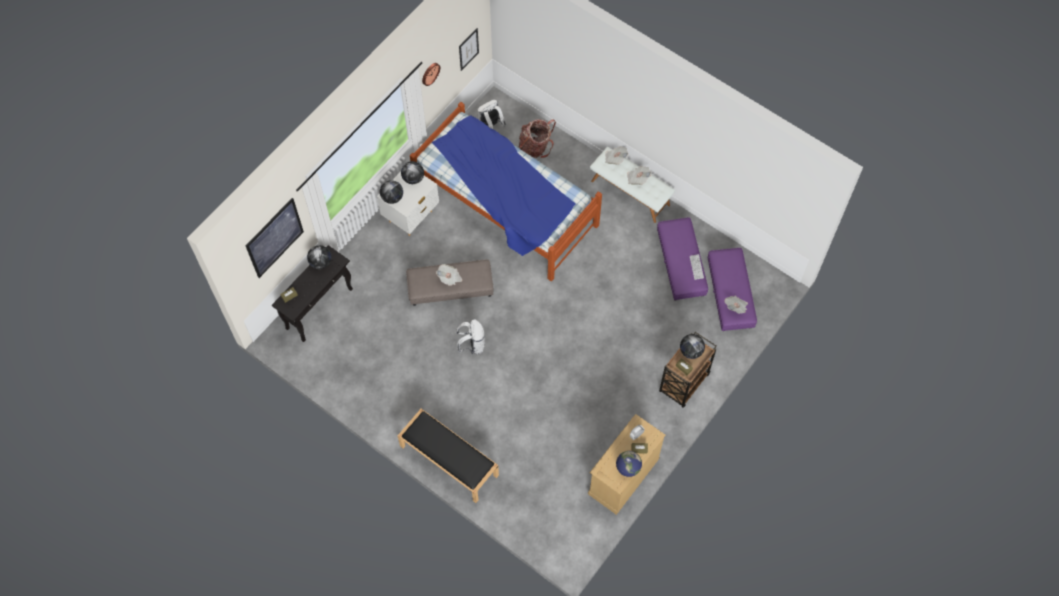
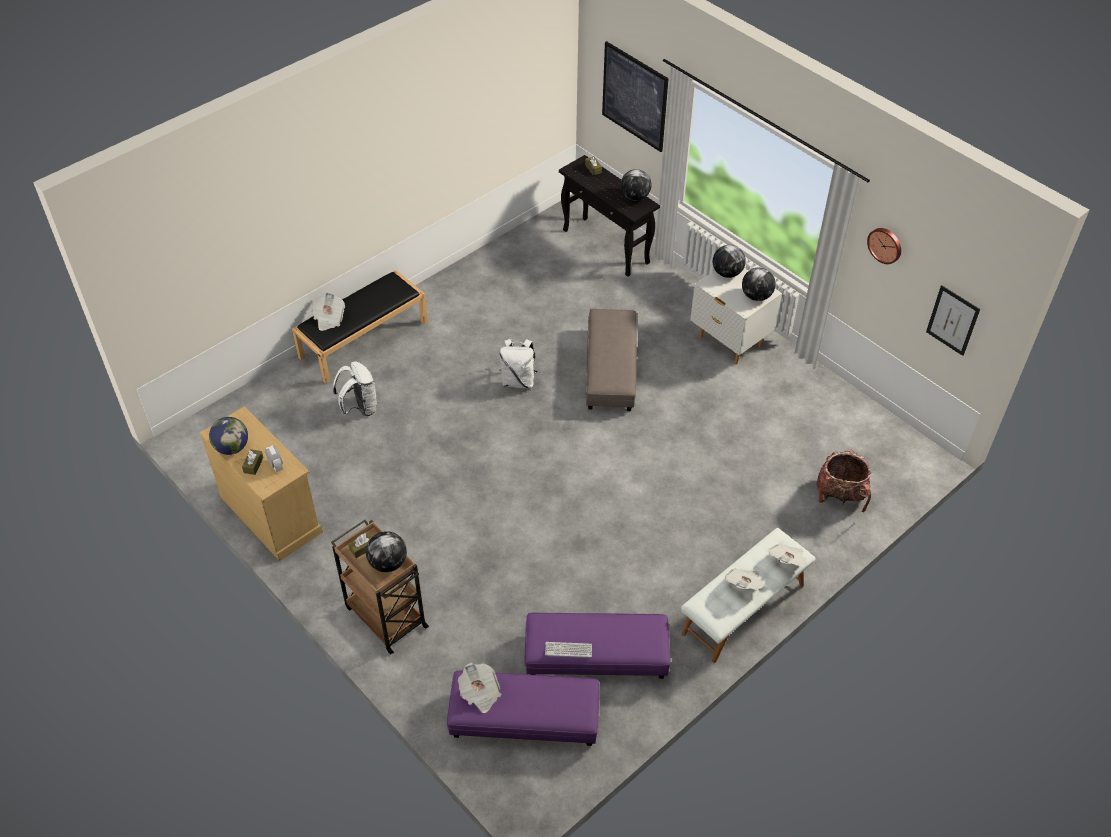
camera: 100 degrees right, 15 degrees down
(449, 278) = (610, 347): newspaper -> newspaper (329, 319)
(490, 127) = (880, 446): white backpack -> white backpack (359, 408)
(505, 207) = (733, 444): bed -> none

